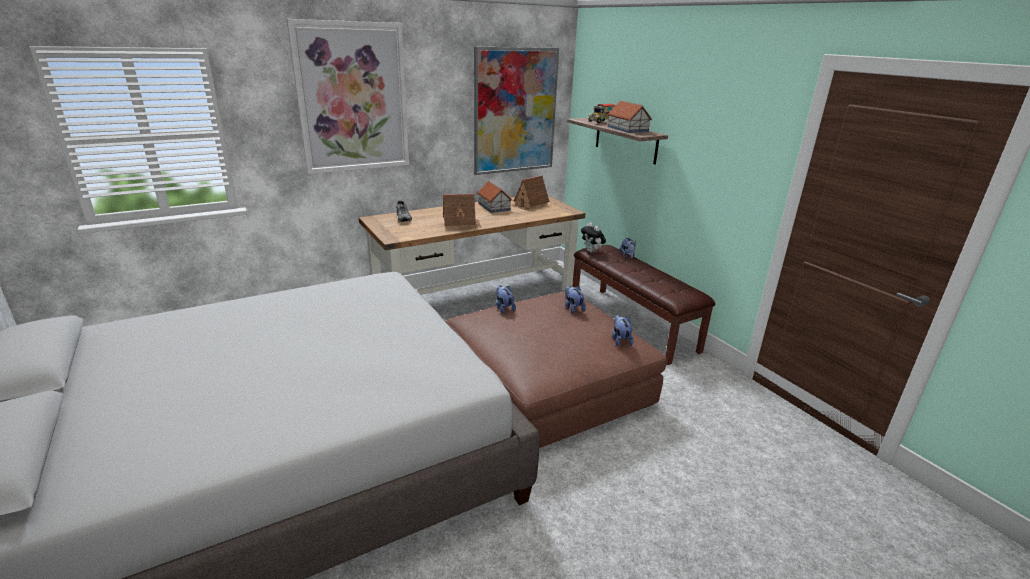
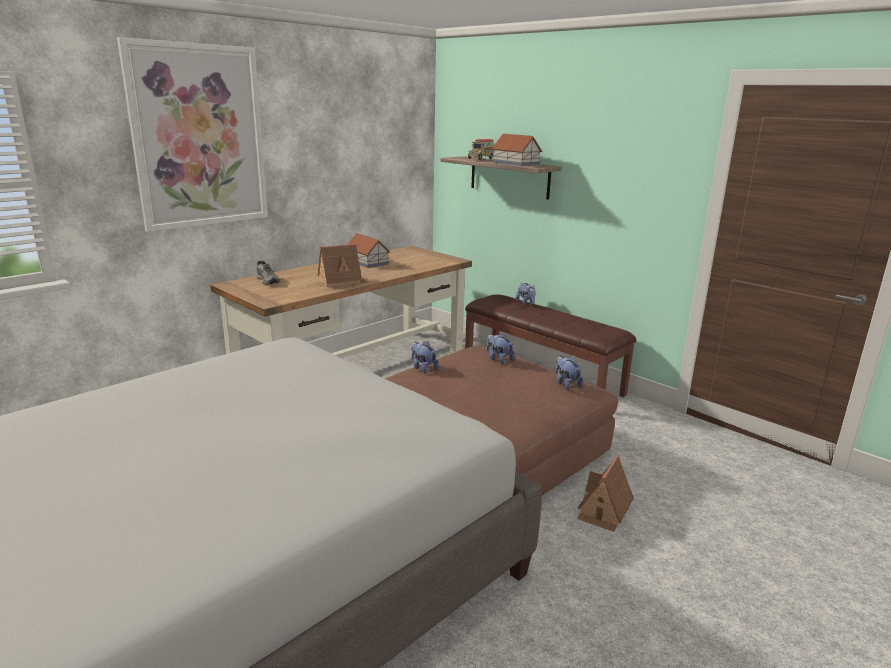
camera: 15 degrees left, 5 degrees down
(515, 111) = (379, 152): picture -> none
(530, 204) = (406, 257): toy house -> toy house (604, 509)
(592, 251) = (486, 302): plush toy -> none

